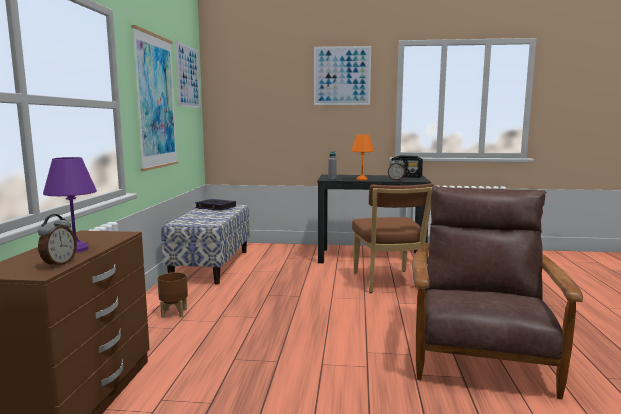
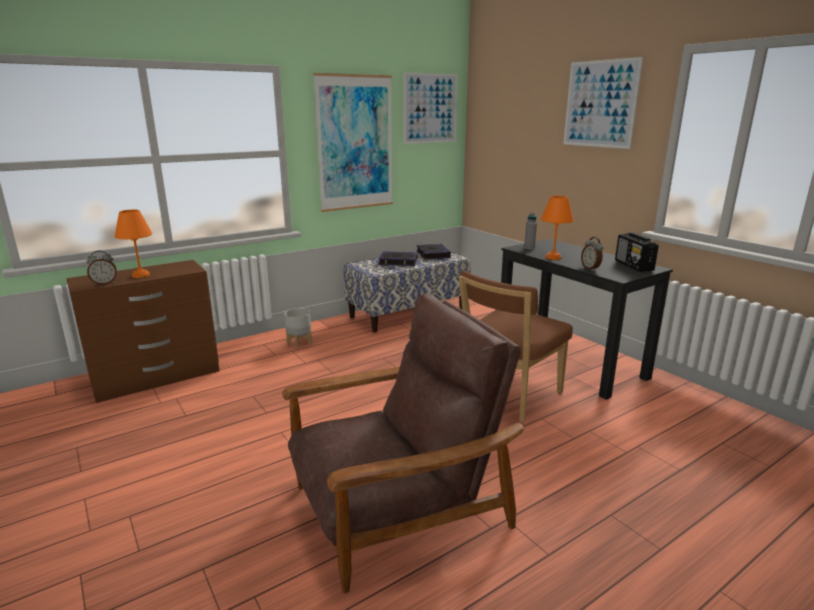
camera: 50 degrees right, 10 degrees up
(77, 249) = (141, 275): purple table lamp -> orange table lamp
(174, 313) = (300, 344): brown planter -> grey planter
(205, 215) = (398, 262): none -> book

